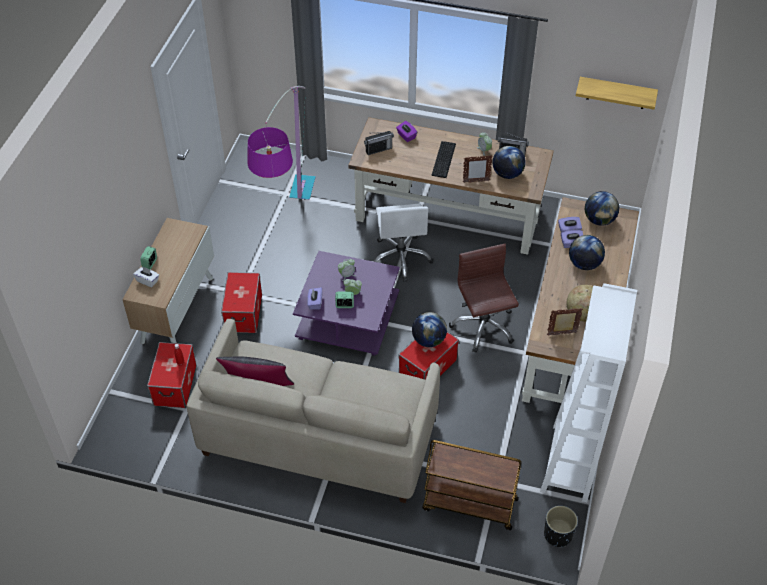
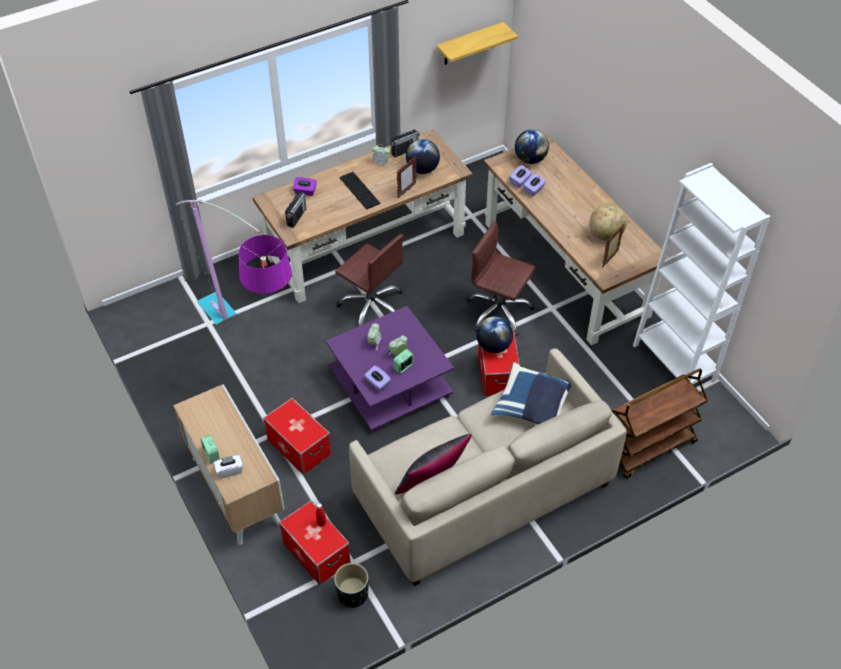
camera: 45 degrees left, 0 degrees up
(385, 394) = (532, 406): none -> blue pillow
(401, 257) = (372, 306): white office chair -> brown office chair
(558, 535) = (727, 418): black planter -> black planter (353, 594)
(584, 264) = (561, 198): globe -> none

